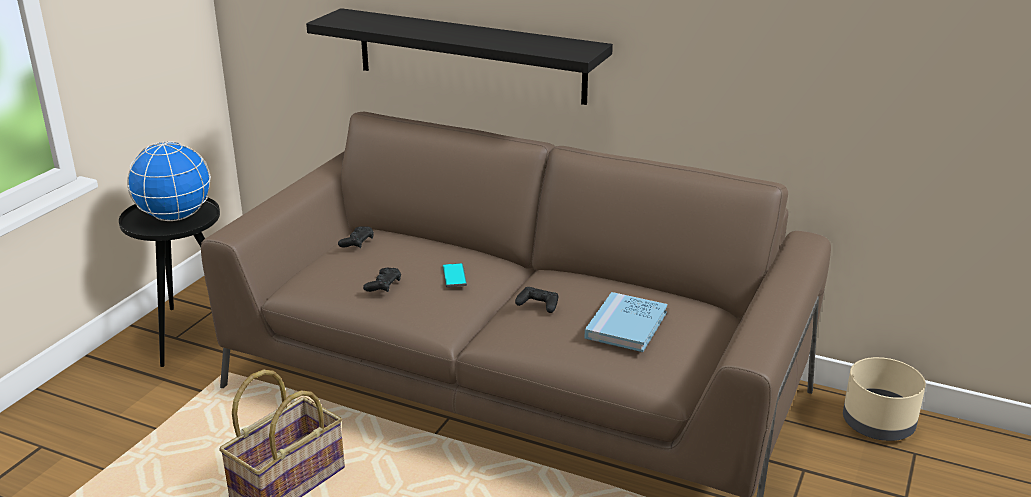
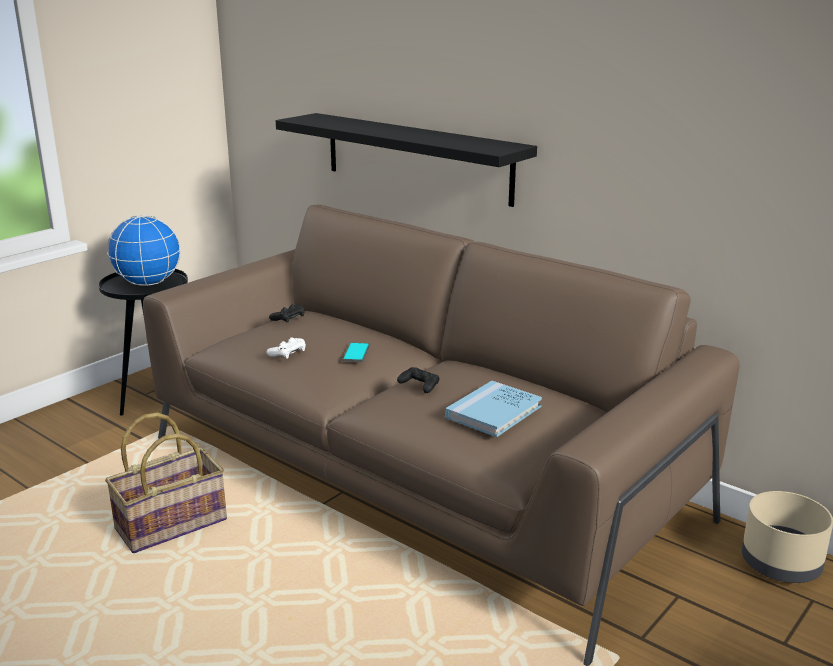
camera: 15 degrees right, 5 degrees down
(383, 285) = (287, 352): black game controller -> white game controller

